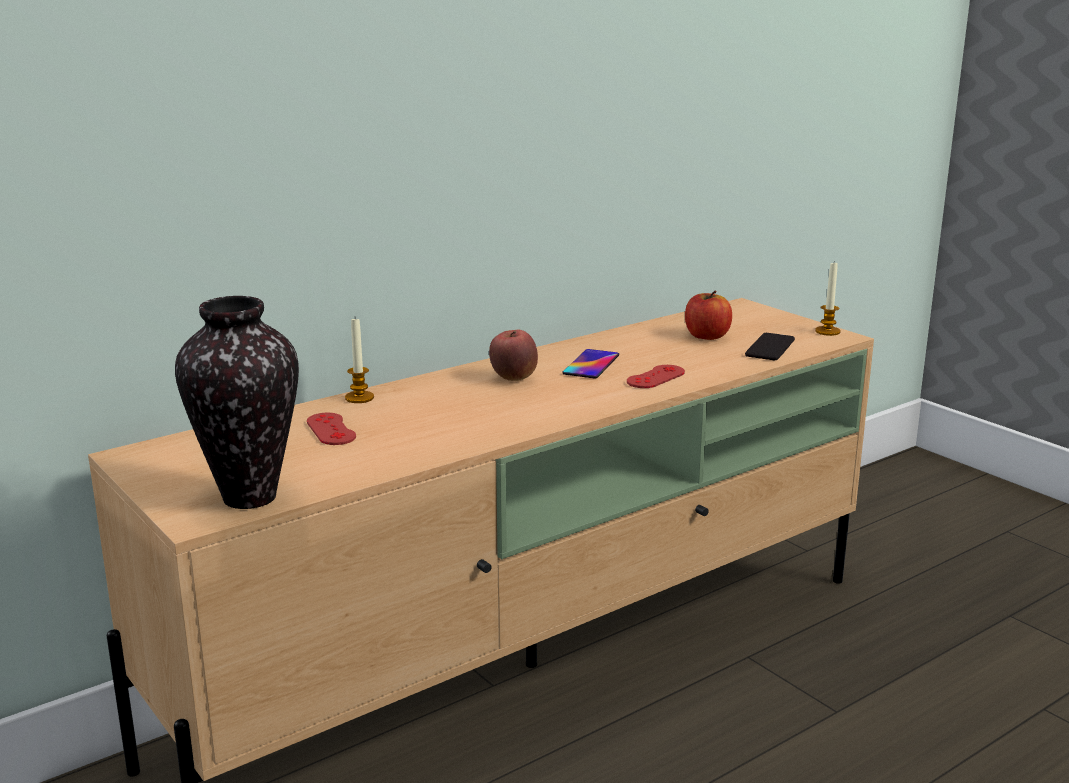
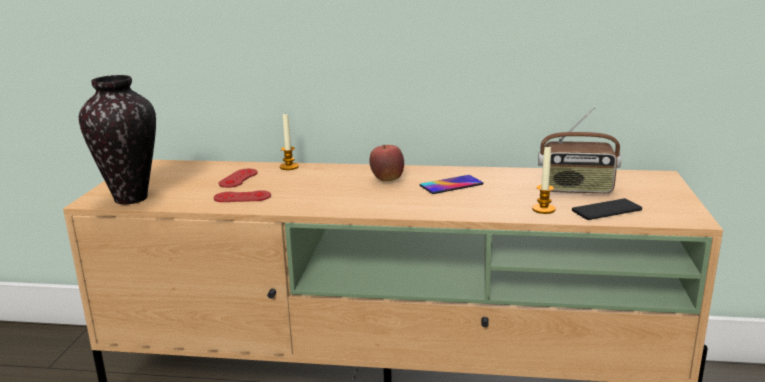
camera: 45 degrees right, 0 degrees up
(655, 377) = (471, 205): red game controller -> red game controller (242, 197)
(706, 336) = (576, 189): apple -> radio
(827, 331) = (688, 212): candle -> candle (543, 209)

